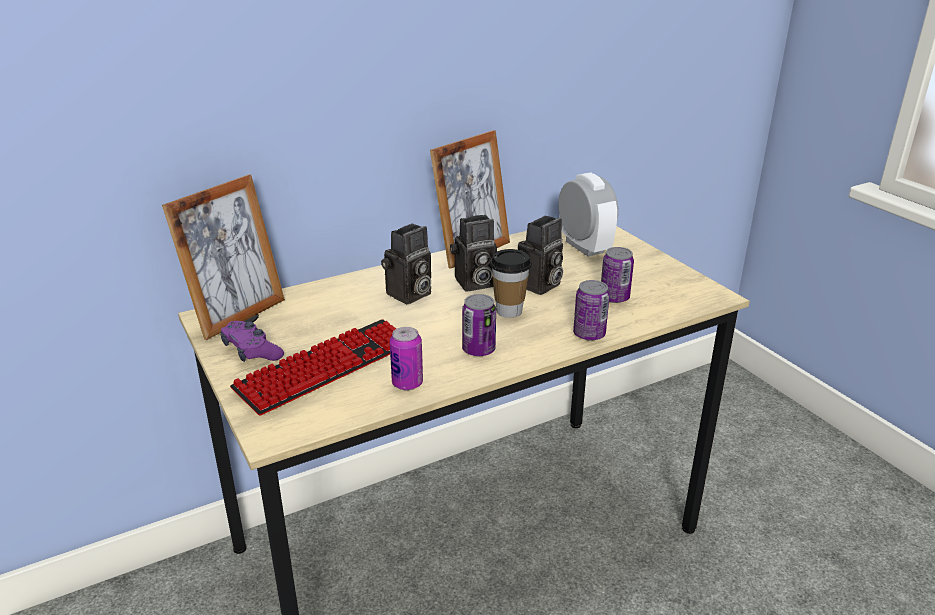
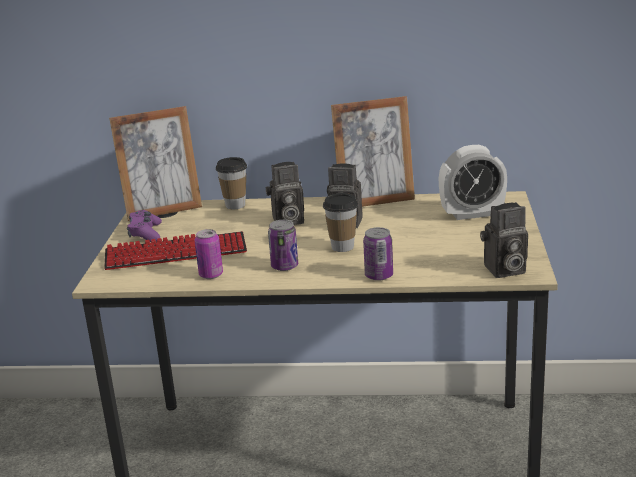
camera: 35 degrees right, 5 degrees down
(322, 289) = (235, 205): none -> cup
(539, 286) = (391, 235): camera -> camera (503, 270)
(584, 247) = (472, 214): alarm clock -> alarm clock turned 75 degrees clockwise
(614, 298) = (439, 256): can -> none

